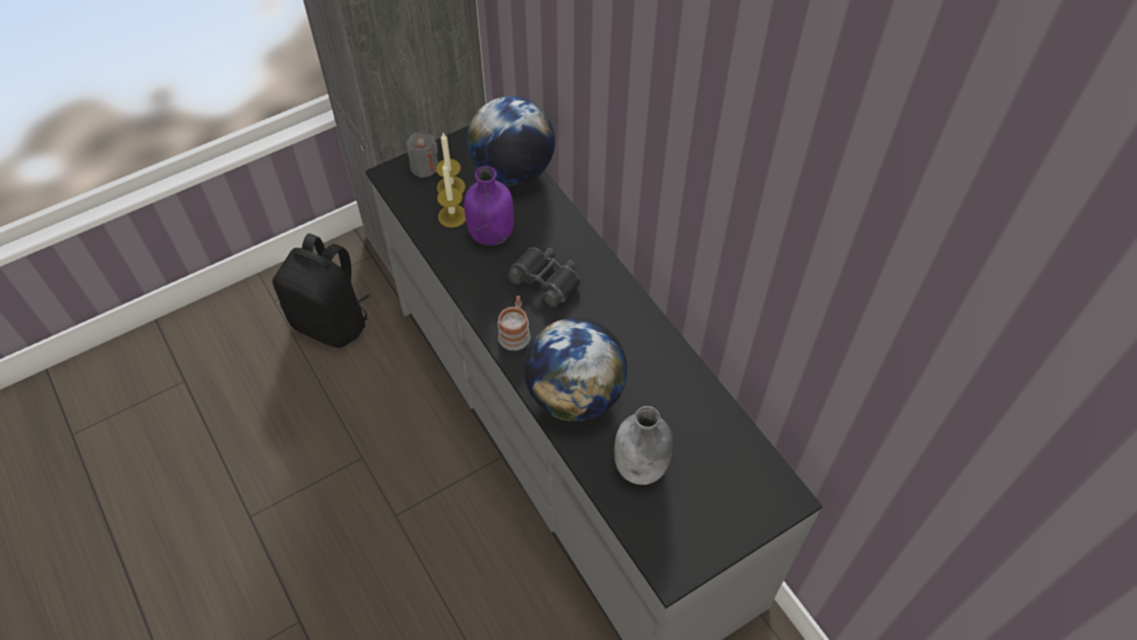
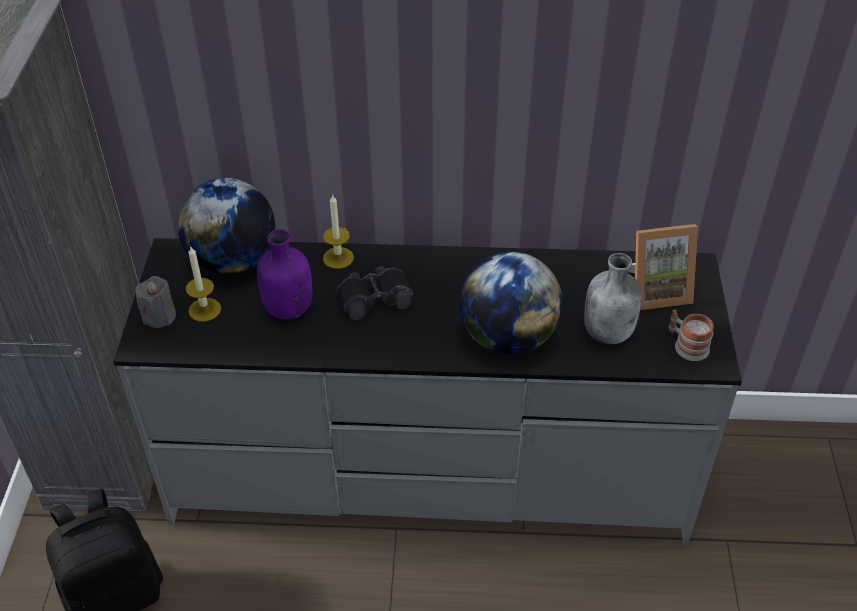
camera: 55 degrees left, 10 degrees down
(452, 216) = (239, 324): candle -> candle (338, 258)
(515, 332) = (410, 344): mug -> mug (686, 345)
(726, 479) = (656, 291): none -> picture frame

